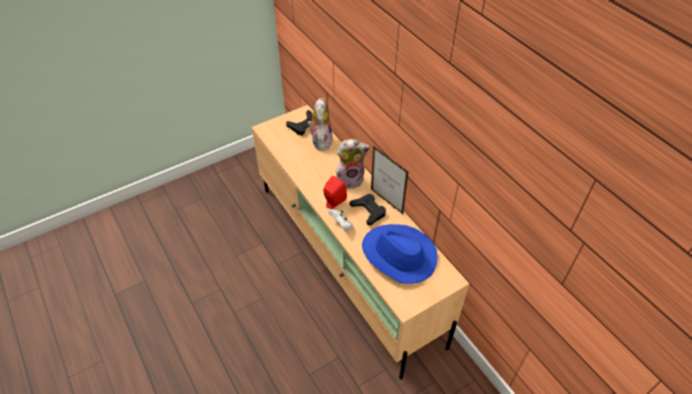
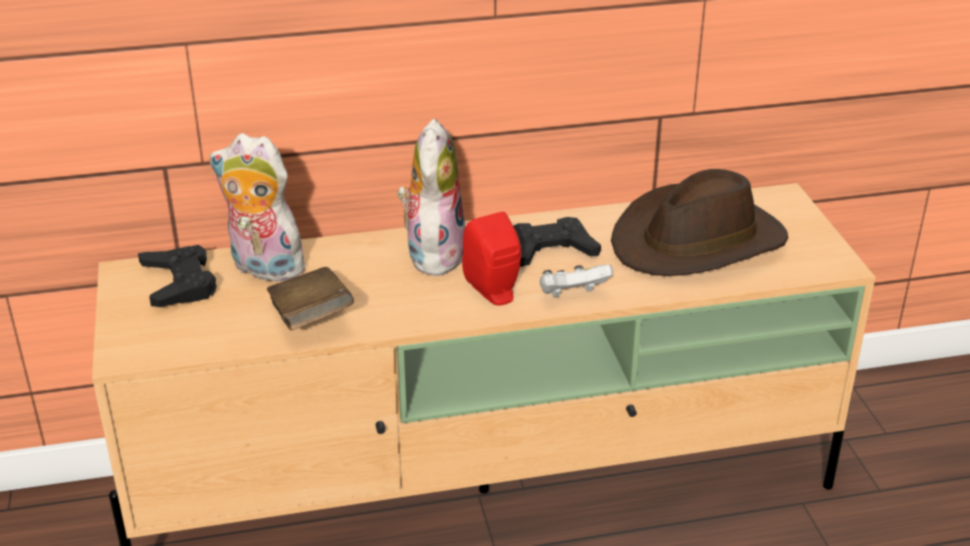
camera: 70 degrees left, 15 degrees down
(298, 161) = (311, 318): none -> brown book
(386, 202) = (536, 222): picture frame -> none
(398, 255) = (698, 241): blue hat -> brown hat

